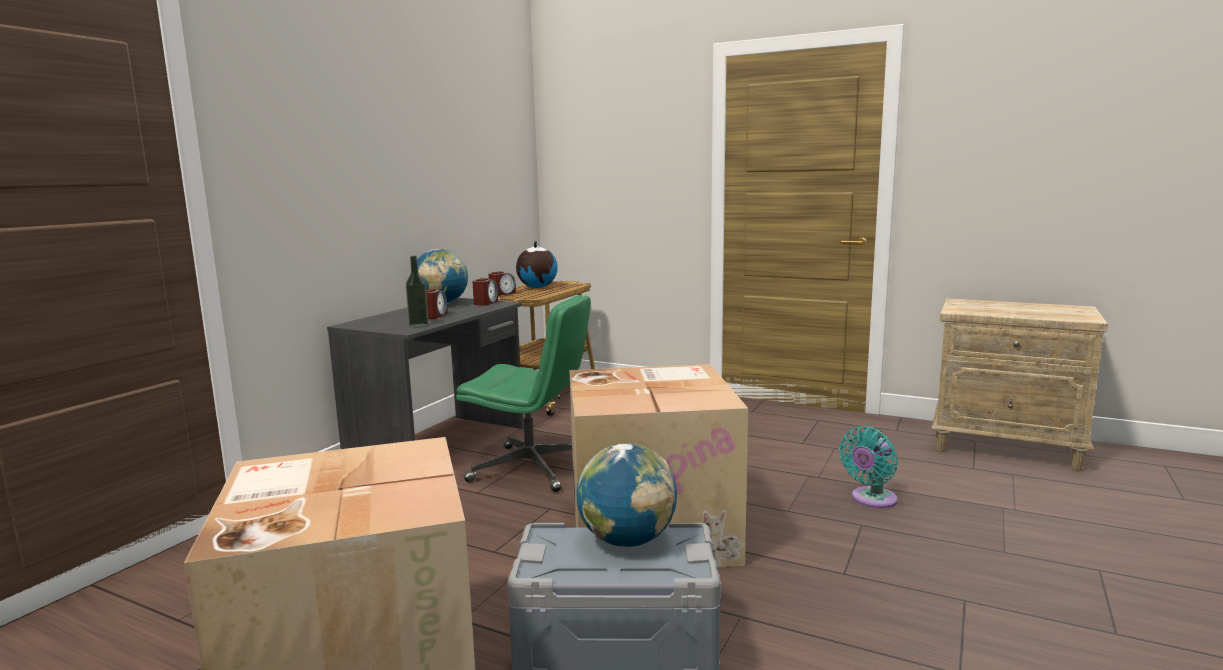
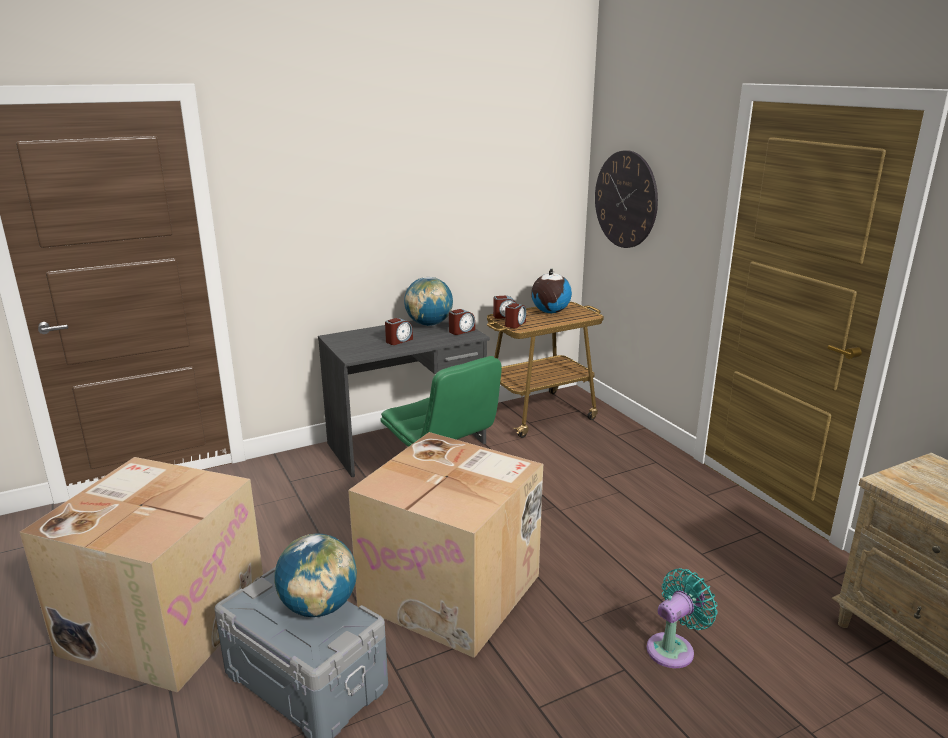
camera: 35 degrees right, 10 degrees up
(418, 325) = (368, 352): bottle -> none
(523, 296) = (515, 324): none -> alarm clock
(590, 169) = (625, 199): none -> wall clock
(871, 500) = (673, 648): turquoise fan -> turquoise fan turned 150 degrees clockwise

